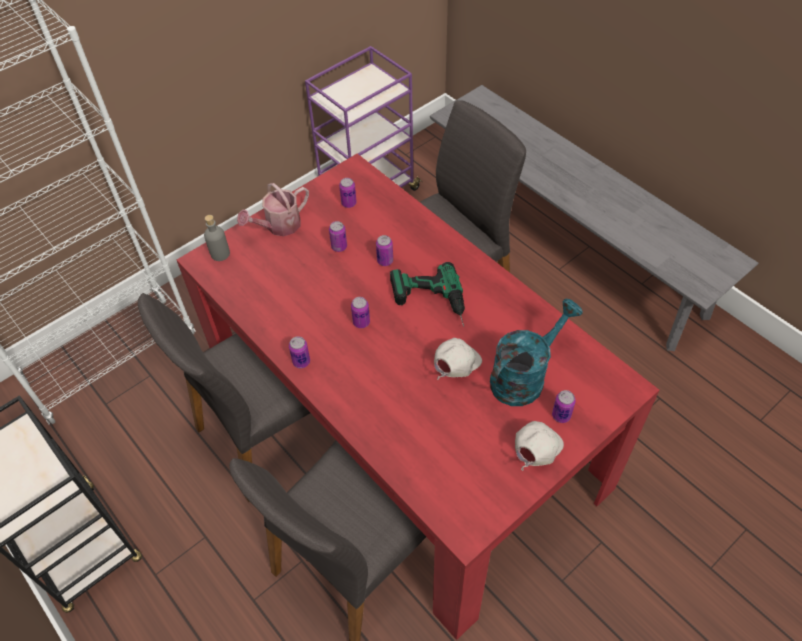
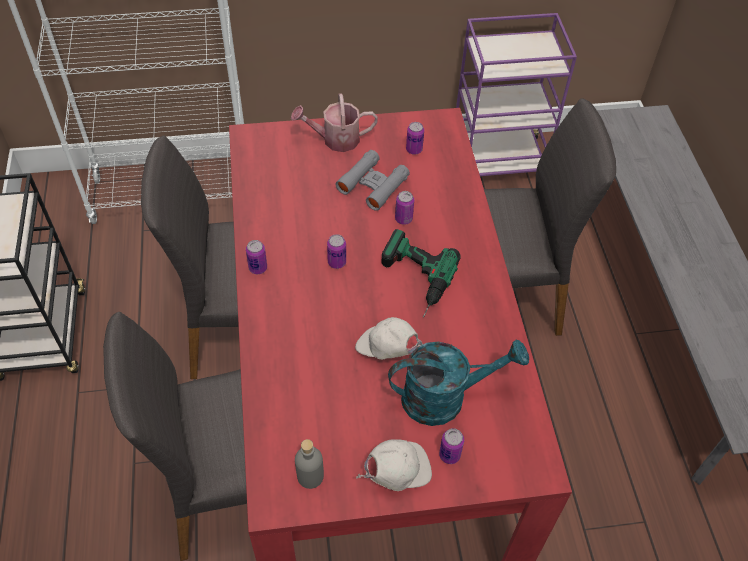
camera: 30 degrees right, 0 degrees up
(220, 254) = (267, 138): grey bottle -> grey bottle (310, 476)
(339, 247) = (373, 184): can -> grey binoculars
(455, 367) = (387, 350): white cap -> white cap turned 135 degrees counterclockwise

